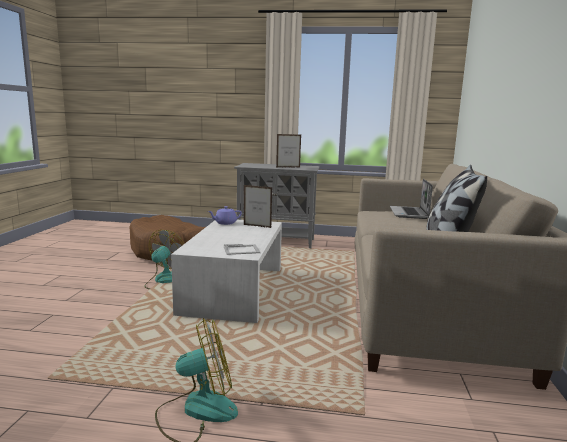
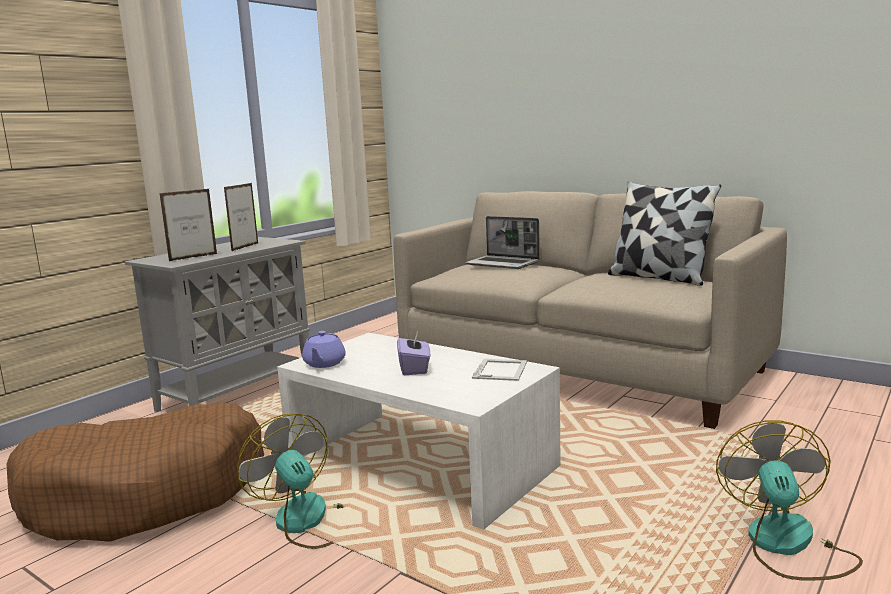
camera: 60 degrees left, 0 degrees up
(230, 236) = (414, 368): none -> purple tissue box
(257, 226) = (376, 347): picture frame -> picture frame (193, 257)

